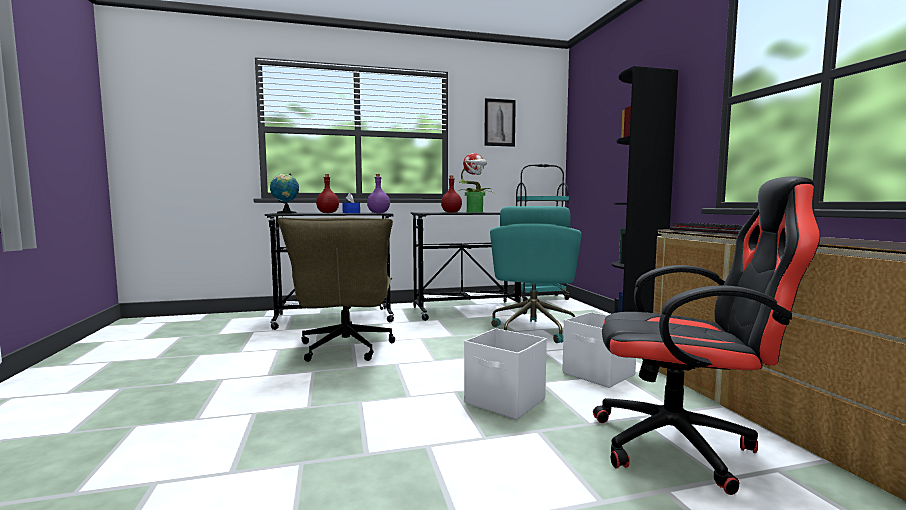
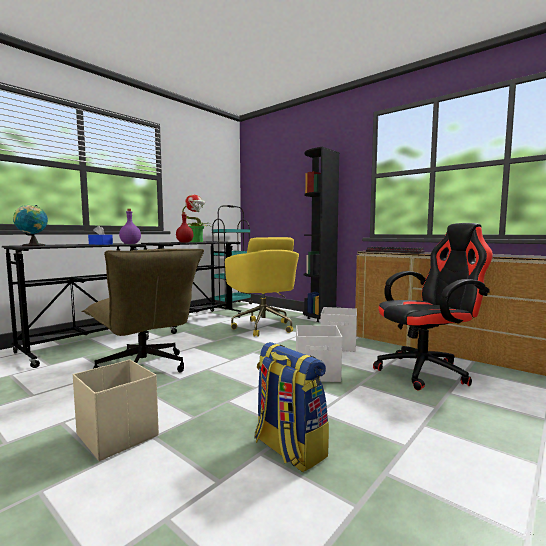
camera: 35 degrees left, 0 degrees up
(235, 402) = (117, 435): none -> beige storage box
(328, 213) = (78, 244): red bottle -> none
(330, 470) = (288, 449): none -> backpack
(499, 122) = (198, 171): picture -> none
(532, 330) = (262, 327): turquoise office chair -> yellow office chair

